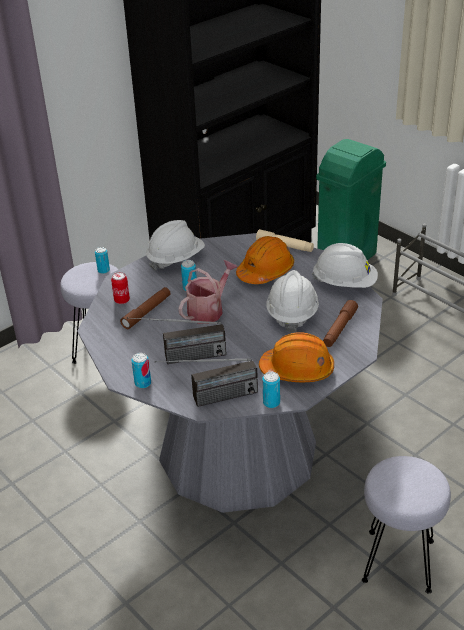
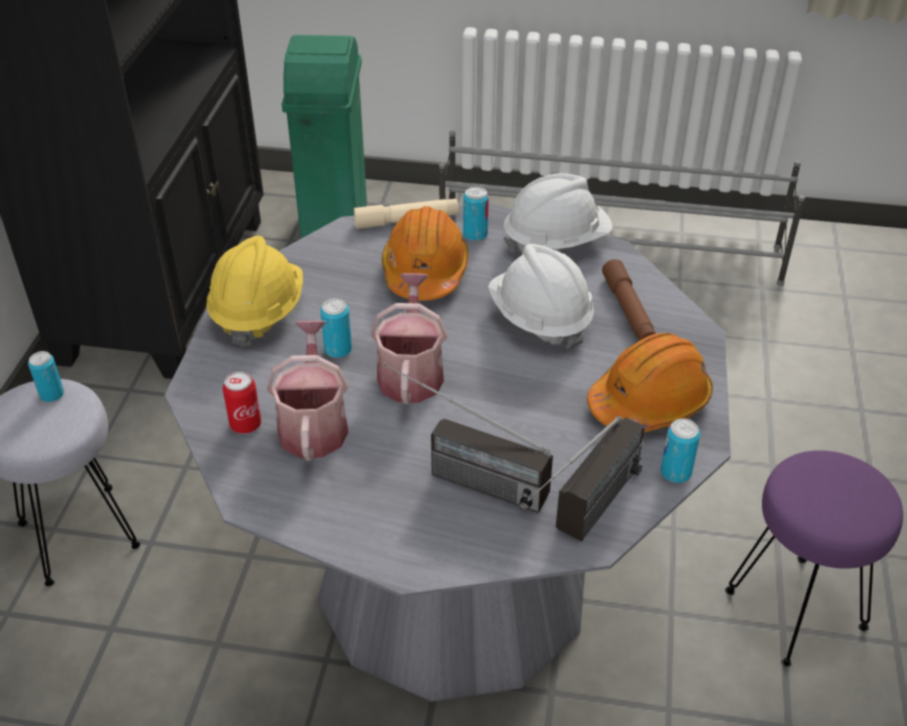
camera: 40 degrees left, 5 degrees up
(143, 383) = (451, 551): can -> can (475, 234)
(147, 312) = (313, 424): brown flashlight -> watering can
(175, 259) = (258, 312): white hard hat -> yellow hard hat
(179, 358) = (459, 476): radio -> radio turned 75 degrees clockwise
(398, 562) = (795, 611): grey stool -> purple stool

